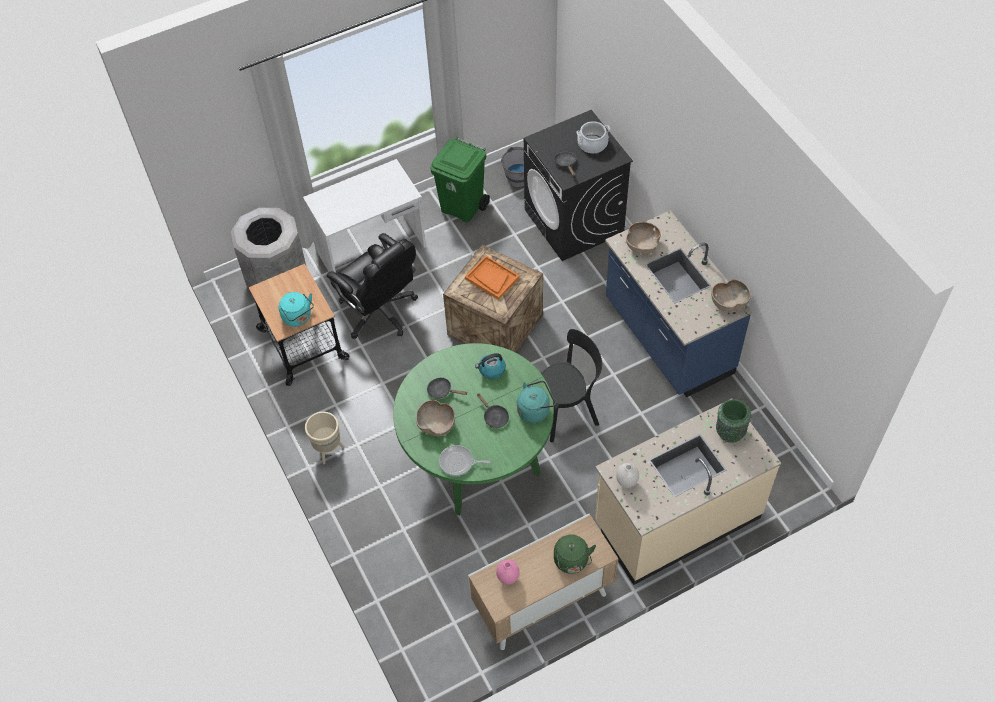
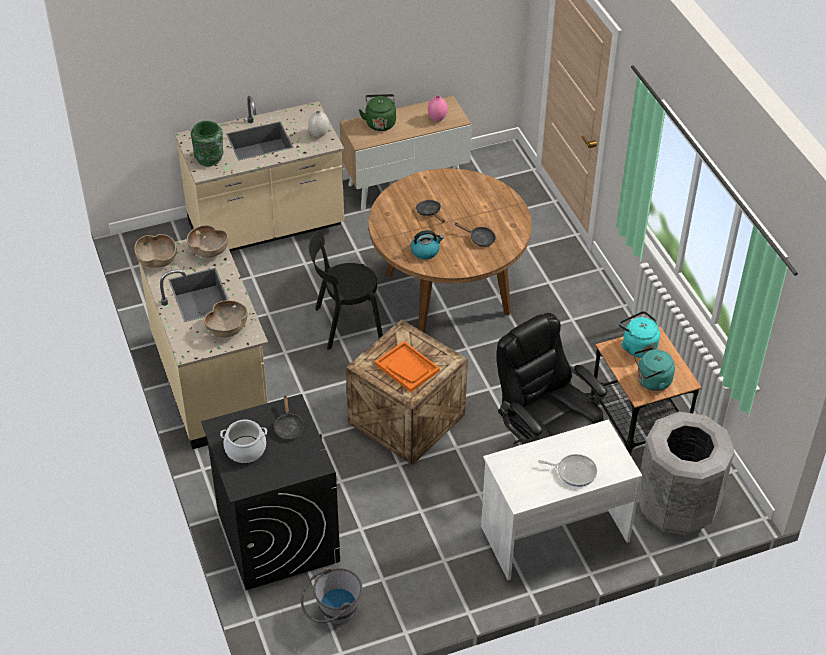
camera: 175 degrees left, 10 degrees down
(328, 450) = (603, 317): beige planter -> none
(436, 425) = (488, 212): brown bowl -> brown bowl (208, 251)
(458, 462) = (470, 182): frying pan -> frying pan (574, 472)
(463, 208) = (424, 576): green trash can -> none
(477, 458) = (447, 294): green dining table -> brown dining table
(535, 410) = (388, 213): turquoise kettle -> turquoise kettle (651, 381)
(667, 338) = (212, 381): blue counter -> beige counter

